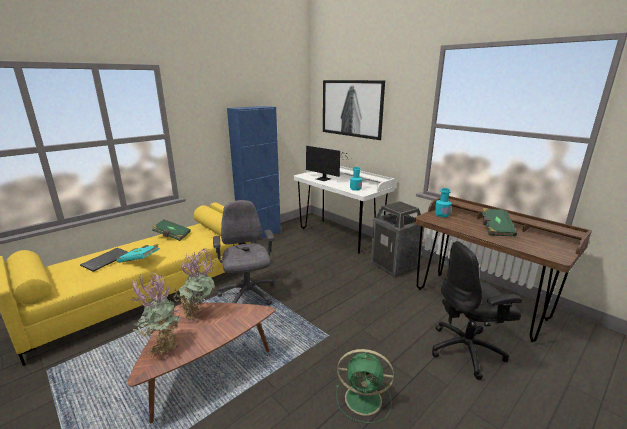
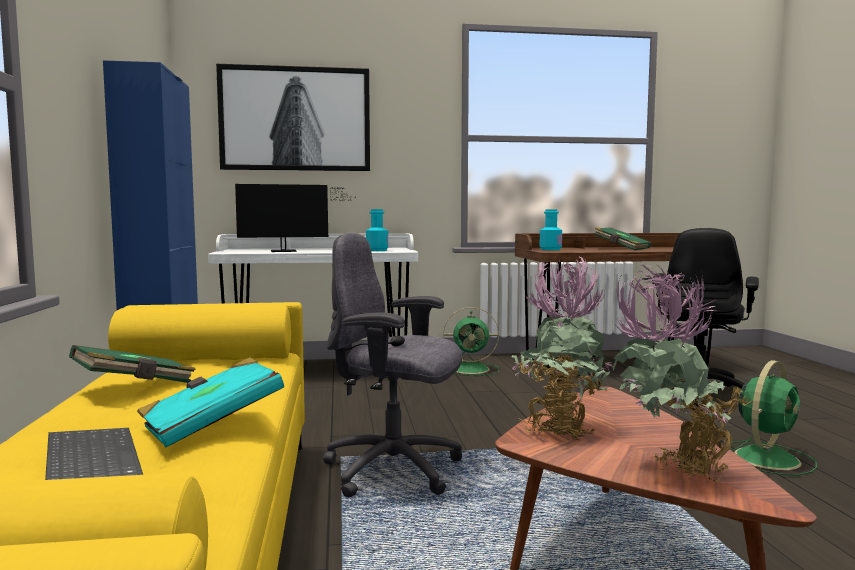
camera: 55 degrees left, 15 degrees down
(394, 265) = (472, 369): trash can -> green fan

